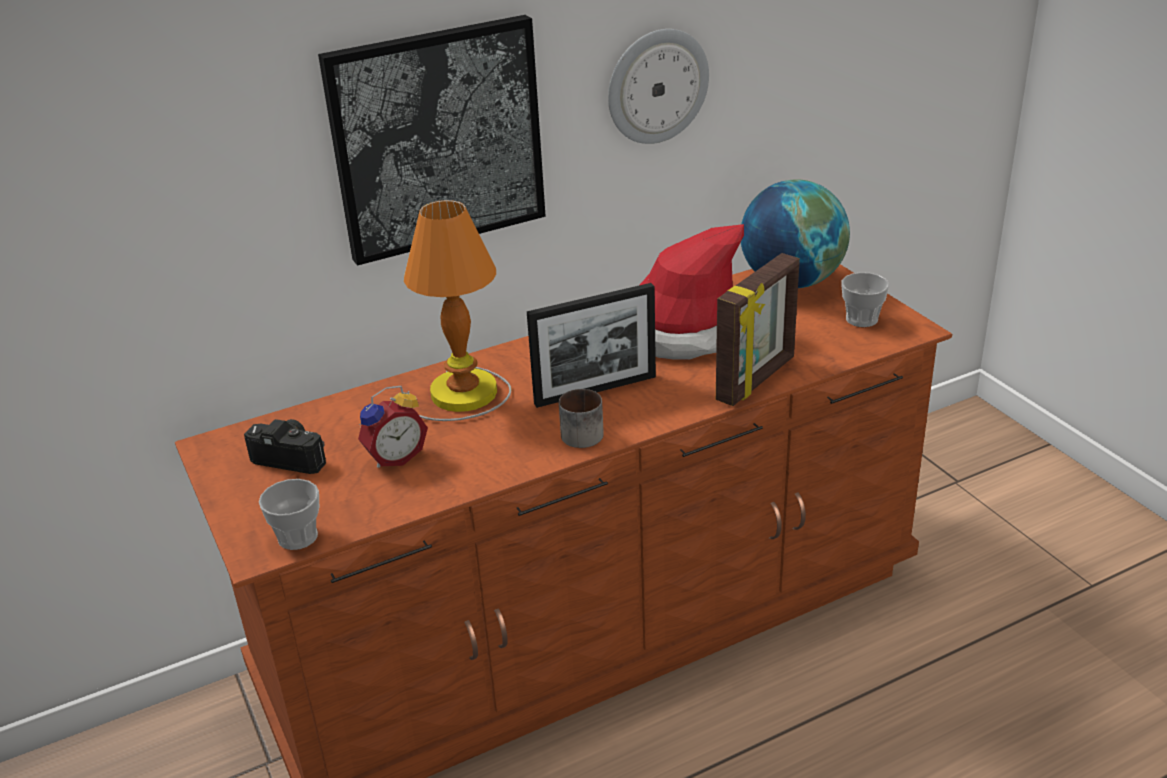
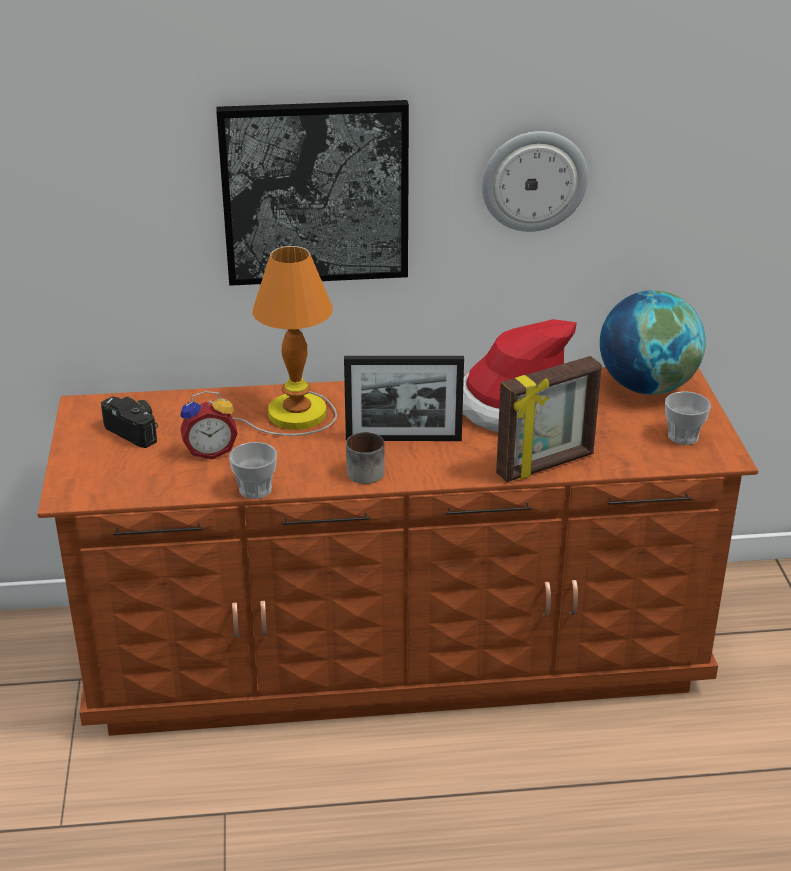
camera: 20 degrees right, 0 degrees up
(298, 537) = (101, 492): cup -> cup (255, 489)

